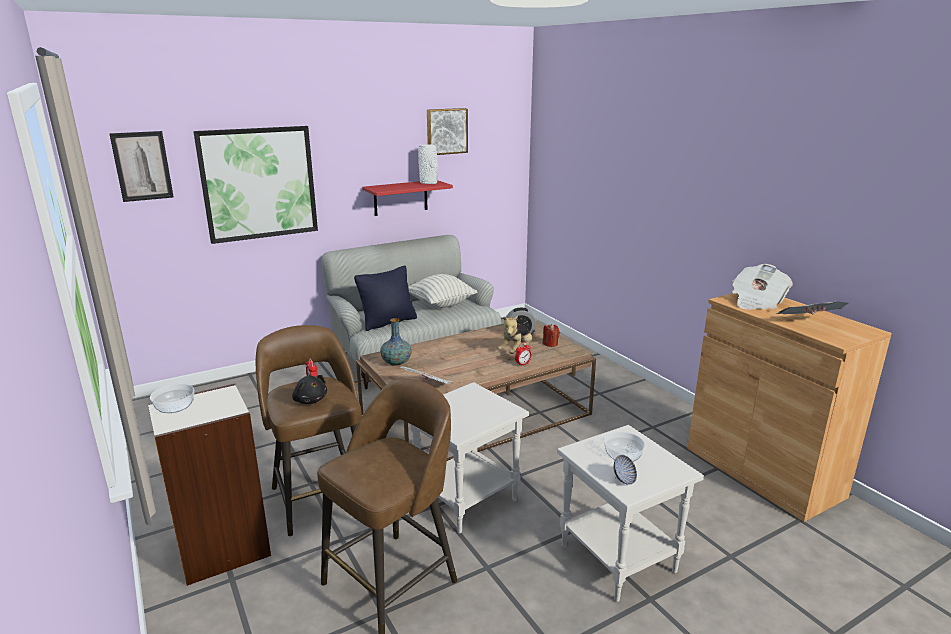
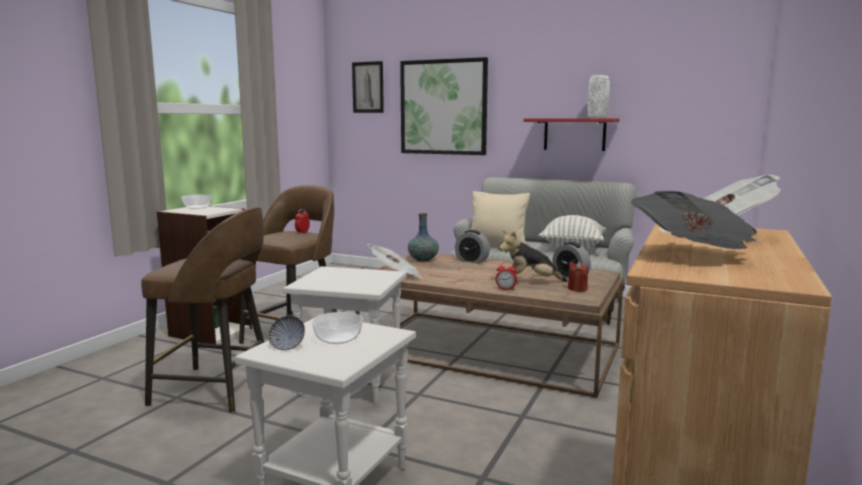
camera: 55 degrees right, 10 degrees down
(310, 400) = (277, 237): black plush toy -> none
(388, 322) = (497, 246): black pillow -> beige pillow
(430, 347) = (472, 261): none -> alarm clock
(446, 131) = (637, 64): picture -> none

